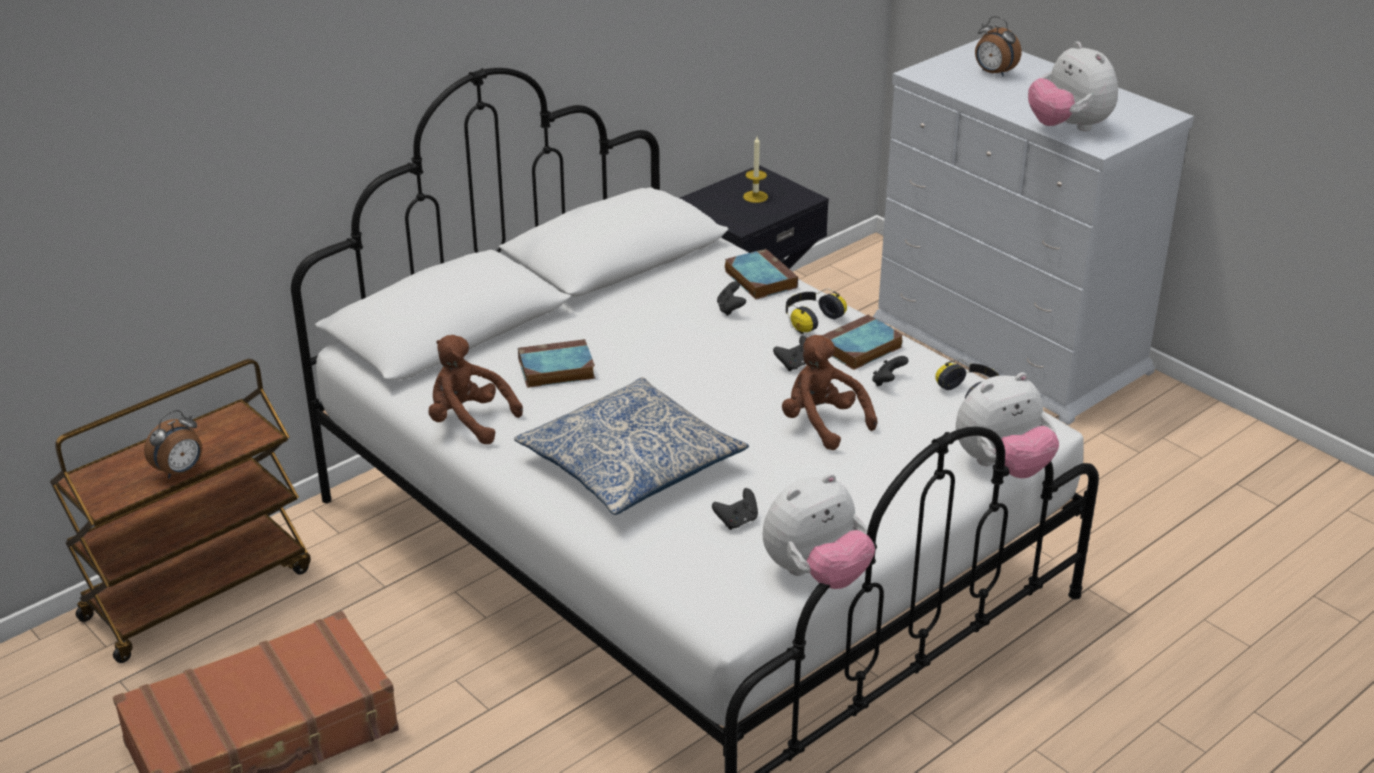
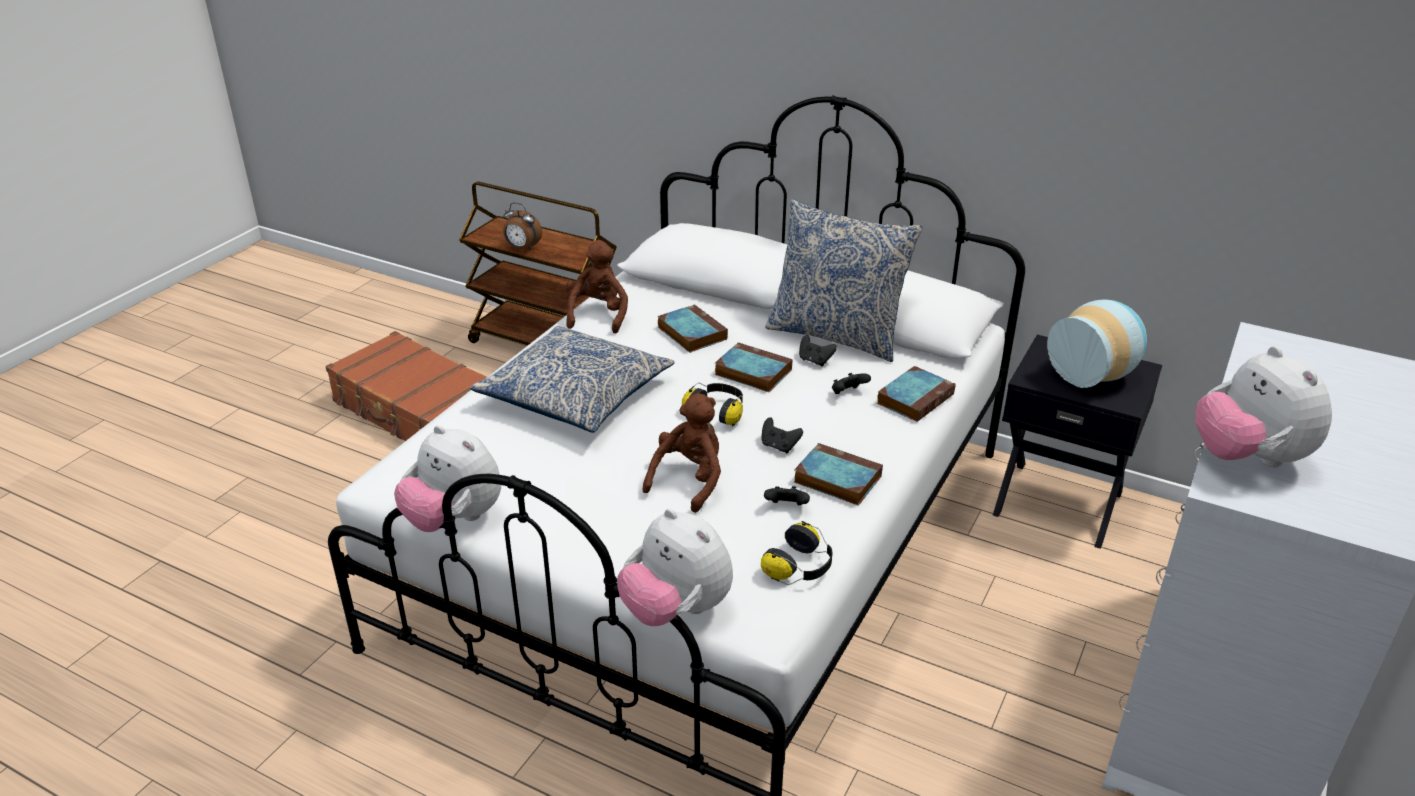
camera: 70 degrees right, 0 degrees up
(622, 289) = (836, 335): none -> pillow
(658, 351) = (751, 372): none -> book
(737, 521) = (516, 462): black game controller -> black game controller (815, 361)
(755, 197) = (1094, 375): candle -> vase
(810, 320) = (865, 440): headphones -> headphones (717, 412)
(993, 73) = (1333, 384): alarm clock -> none
(1068, 127) = (1248, 458): plush toy -> plush toy turned 60 degrees counterclockwise

